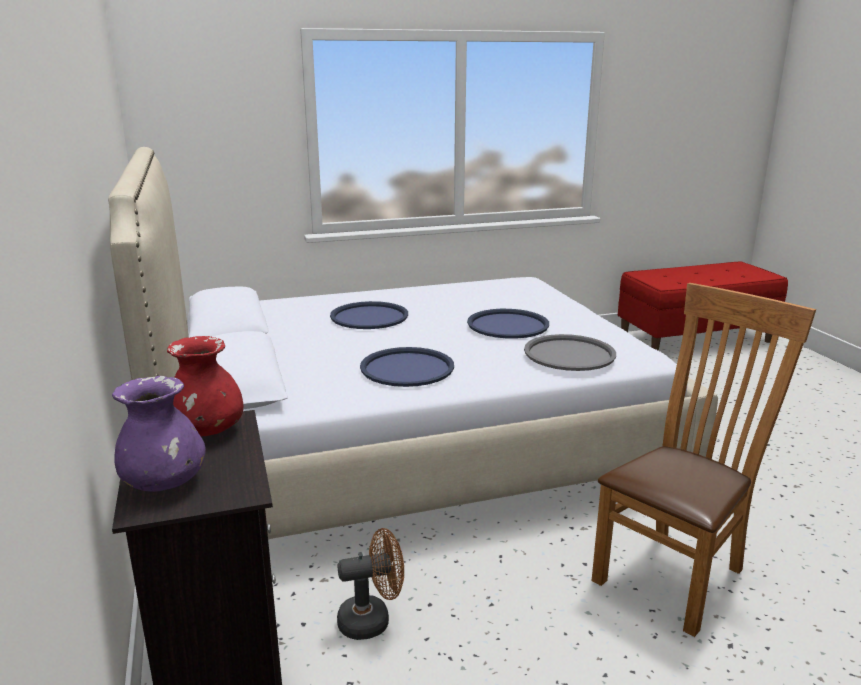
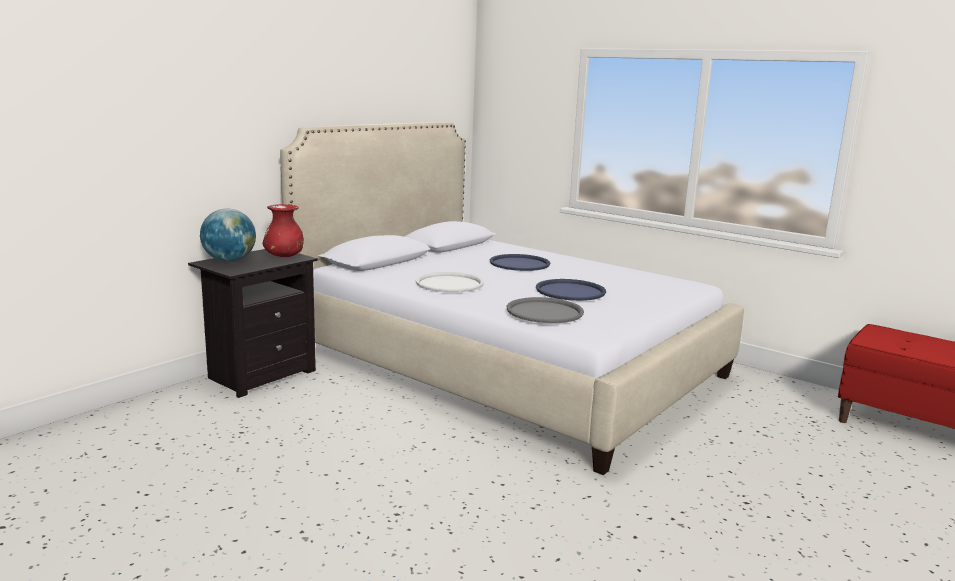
camera: 55 degrees right, 5 degrees down
(165, 483) = (229, 261): purple vase -> globe
(372, 620) = (312, 402): brown fan -> none
(407, 368) = (449, 283): blue tray -> white tray
(676, 573) = (462, 483): brown chair -> none

